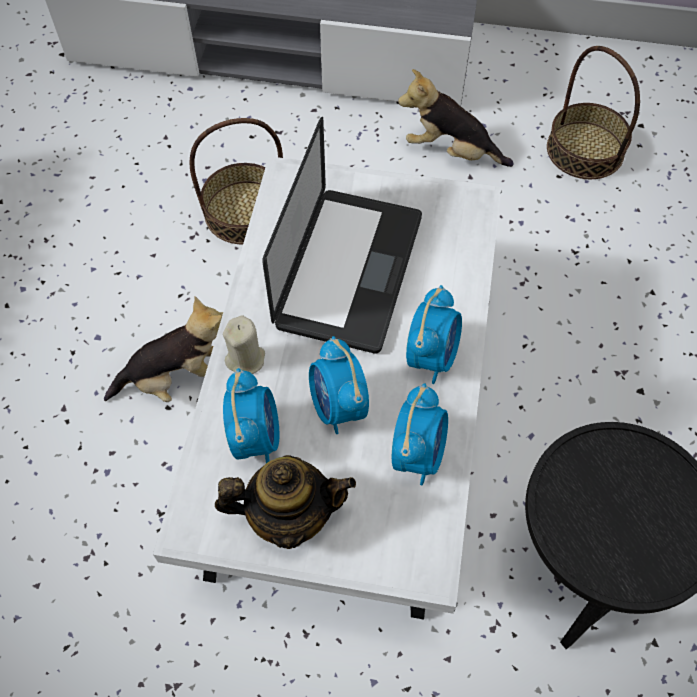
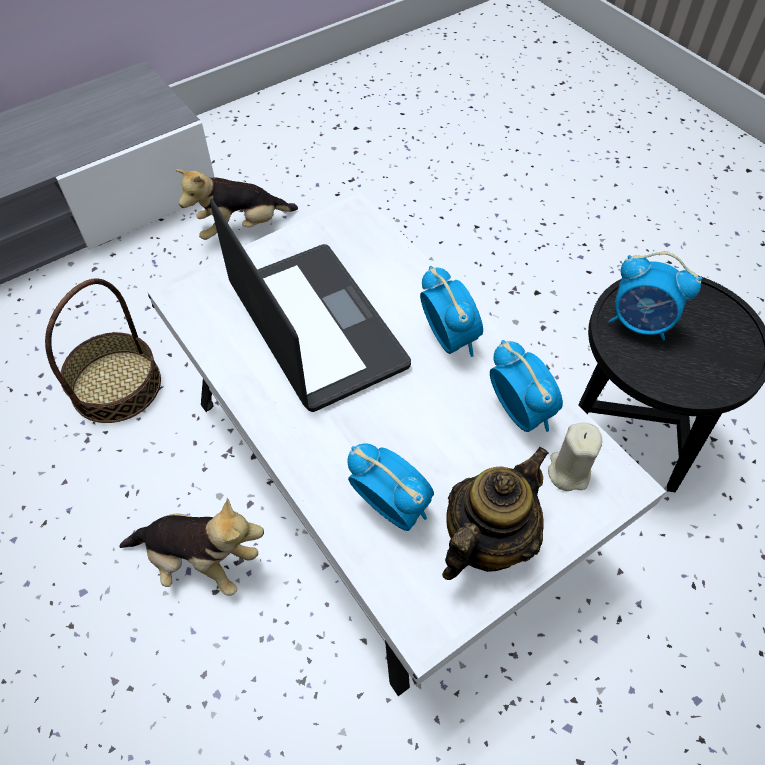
camera: 45 degrees left, 5 degrees down
(178, 379) = (199, 562): plush toy -> plush toy turned 75 degrees clockwise
(246, 359) = (312, 456): beige candle -> beige candle (568, 471)
(338, 407) = (426, 429): alarm clock -> alarm clock (640, 324)
(585, 150) = (336, 166): basket -> none

